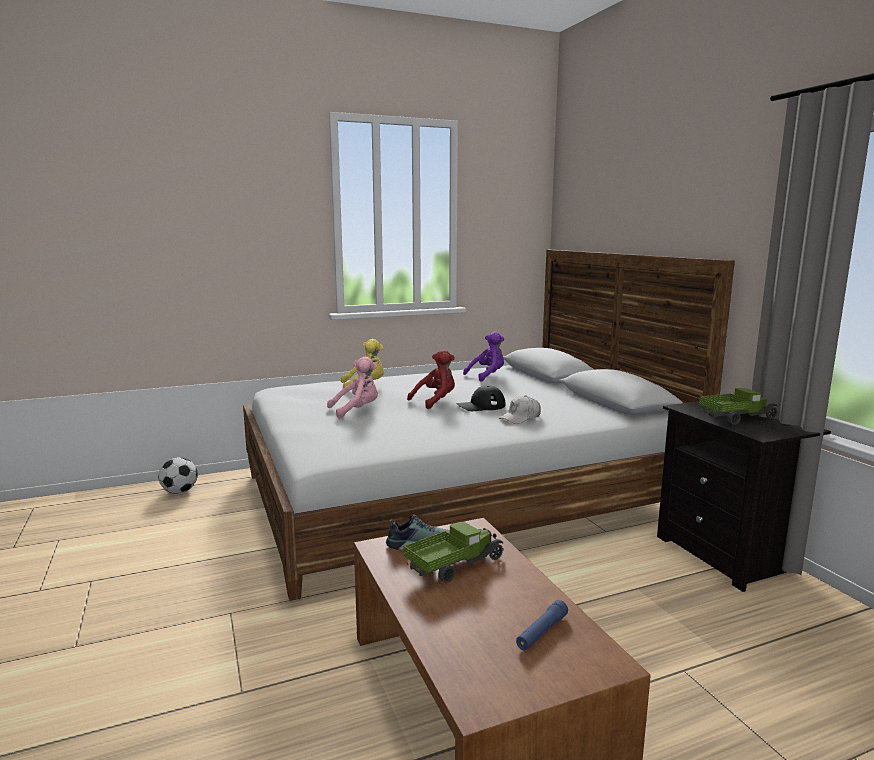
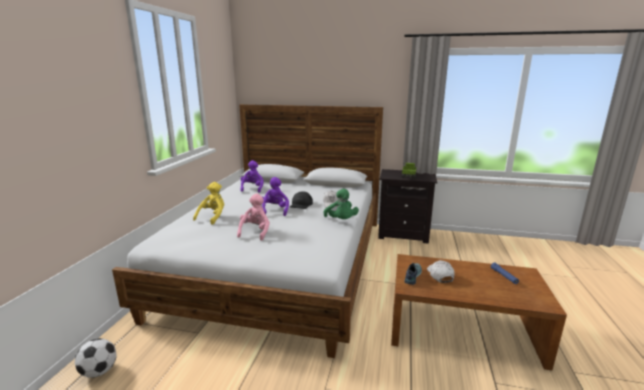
camera: 55 degrees left, 5 degrees up
(435, 401) = (275, 210): red plush toy -> purple plush toy
(454, 565) = (440, 275): toy truck -> white cap
(466, 436) = (341, 220): none -> green plush toy

